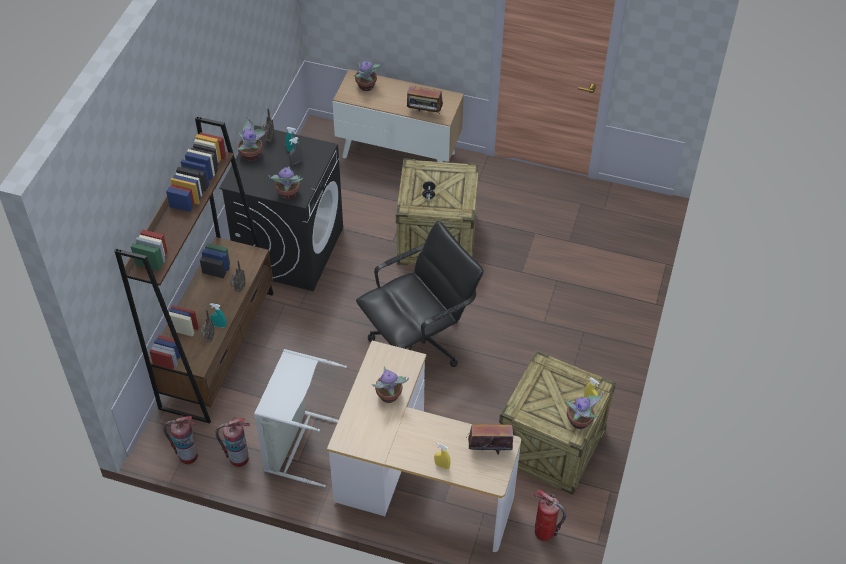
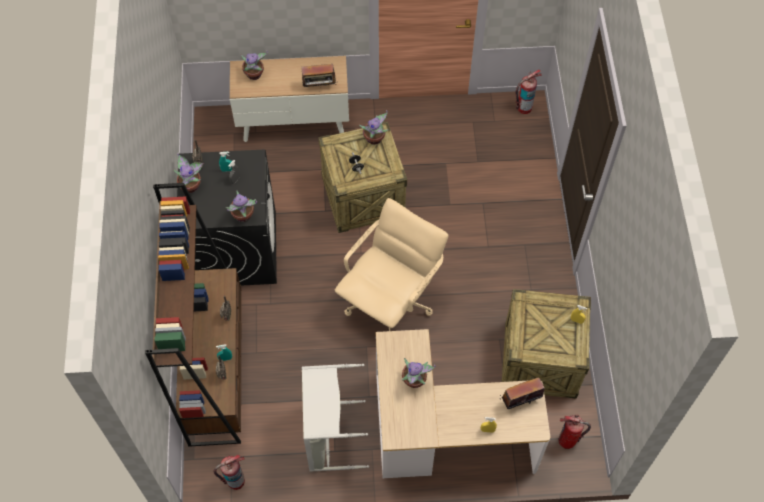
camera: 20 degrees left, 10 degrees up
(238, 458) = (281, 467): fire extinguisher -> fire extinguisher (524, 108)
(419, 342) = (390, 302): black office chair -> beige office chair
(580, 422) = (577, 344): potted plant -> potted plant (375, 139)

